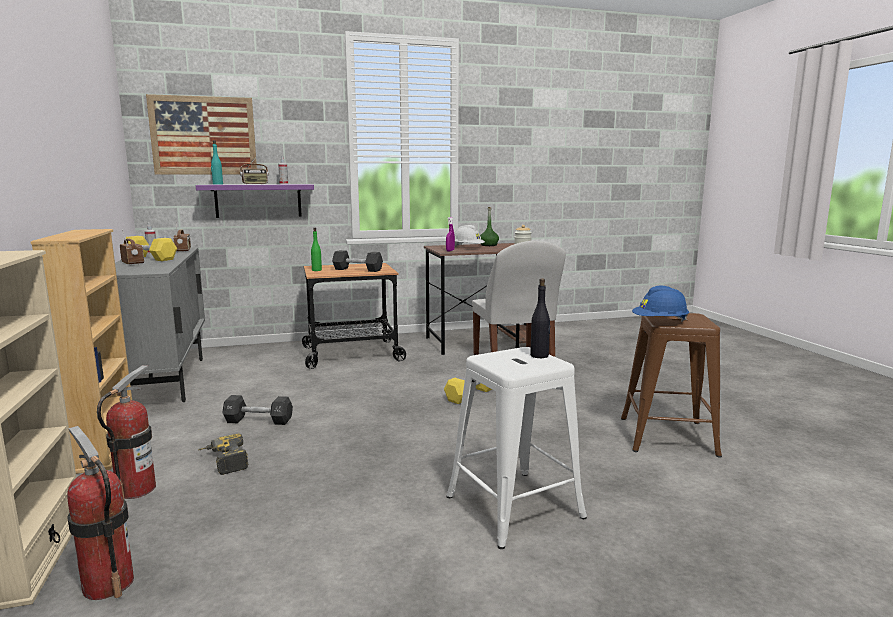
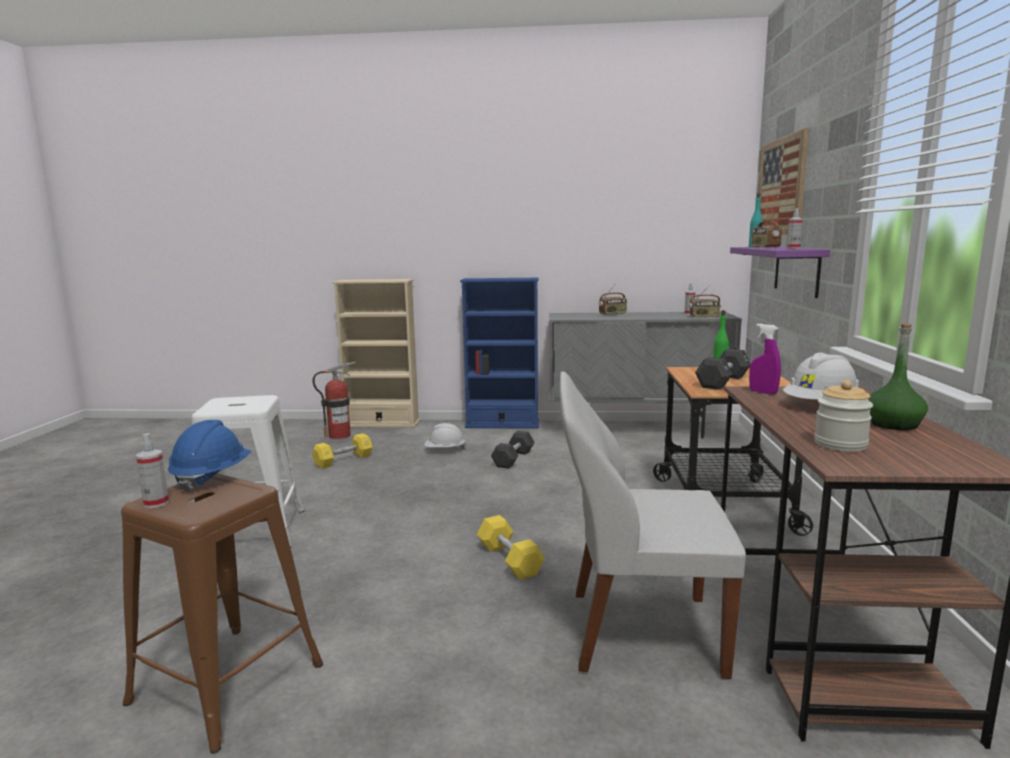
camera: 110 degrees right, 0 degrees up
(105, 447) = (502, 424): beige bookcase -> blue bookcase
(136, 489) = (430, 434): fire extinguisher -> none
(150, 258) = (643, 315): yellow dumbbell -> yellow dumbbell (343, 460)
(223, 462) = (445, 450): power drill -> white hard hat
(539, 355) = (232, 409): black bottle -> none
(702, 322) = (156, 503): none -> spray bottle

